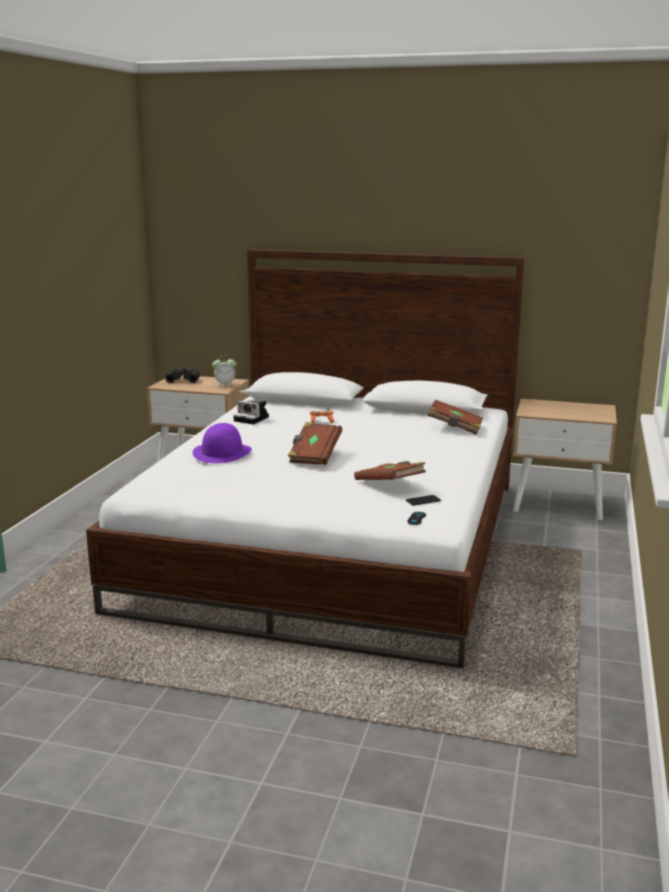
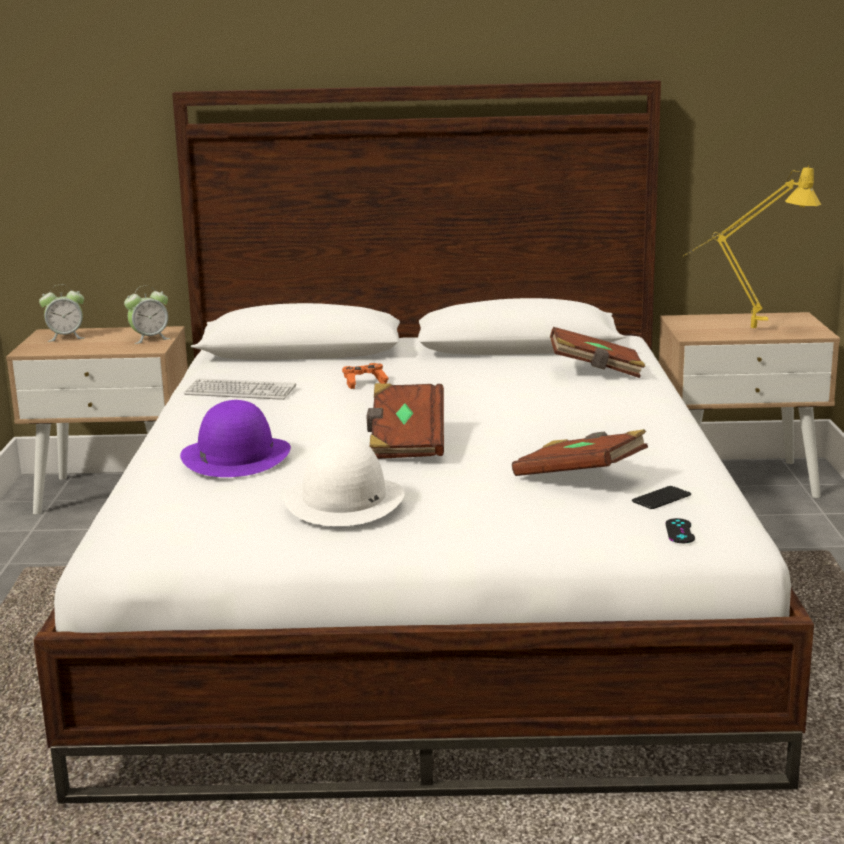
camera: 15 degrees left, 0 degrees up
(183, 380) = (66, 337): black binoculars -> alarm clock
(253, 419) = (240, 391): camera -> keyboard
(257, 481) = (344, 500): none -> white hat
(562, 412) = (744, 330): none -> yellow table lamp

